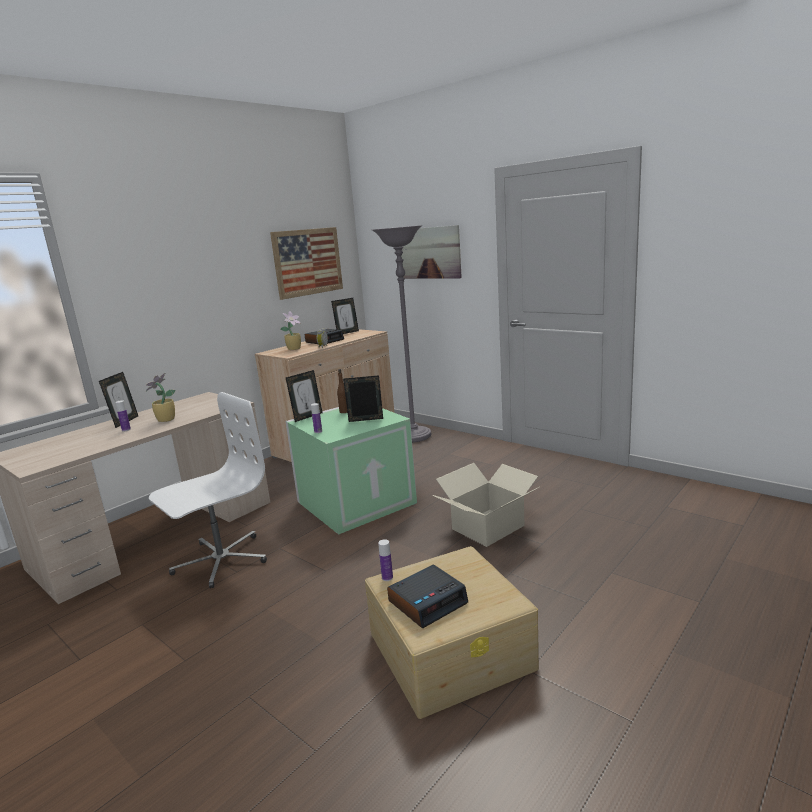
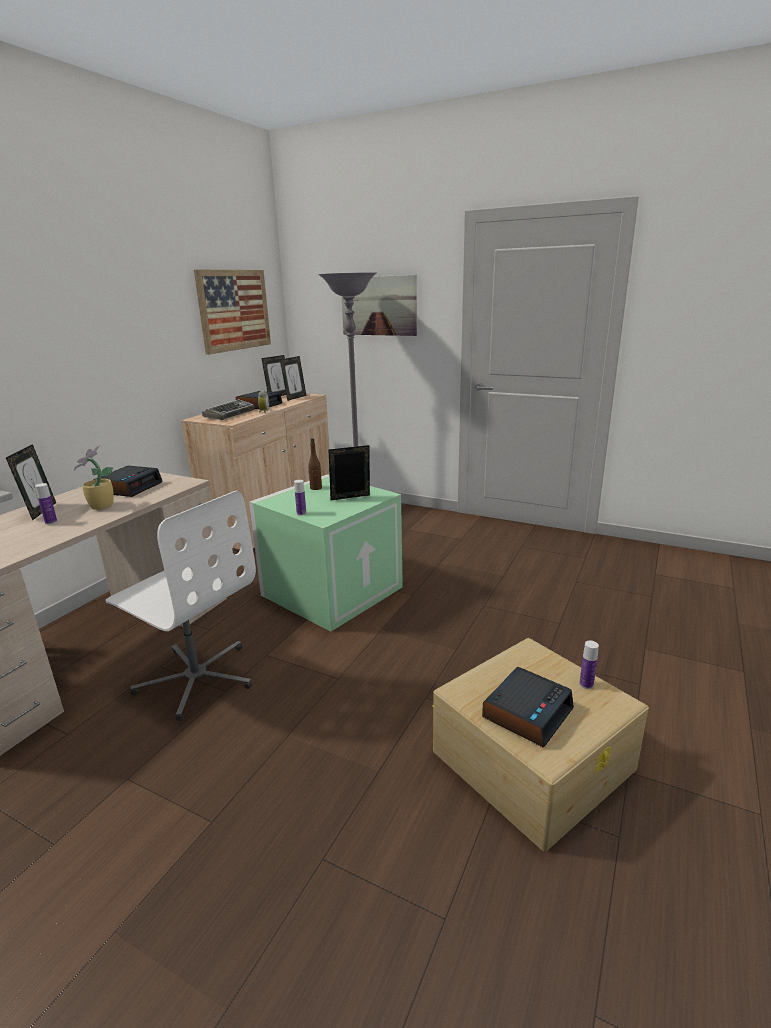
camera: 15 degrees left, 5 degrees up
(194, 406) = (129, 487): none -> alarm clock
(220, 560) = (197, 678): white office chair -> white office chair turned 90 degrees clockwise
(295, 349) = (229, 414): potted plant -> keyboard
(307, 417) = (274, 495): picture frame -> picture frame (295, 398)
(387, 578) = (460, 687): bottle -> bottle (586, 684)
(488, 527) = (495, 609): cardboard box -> none

